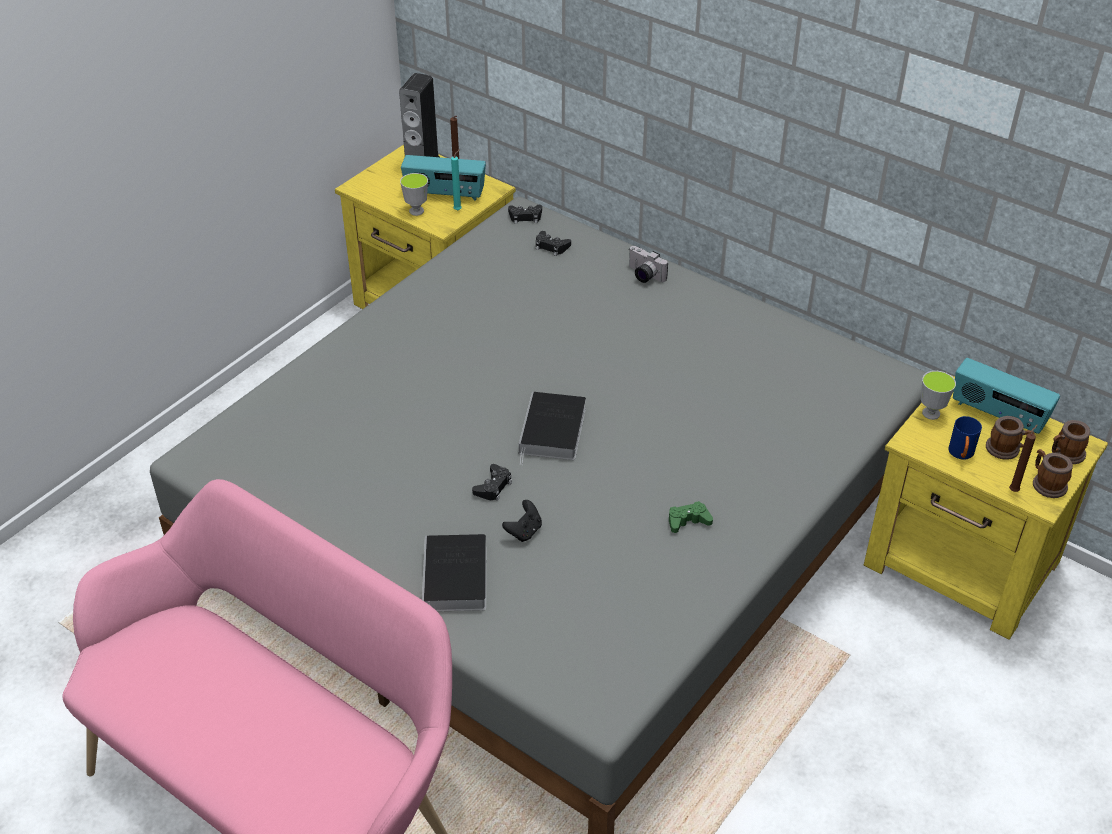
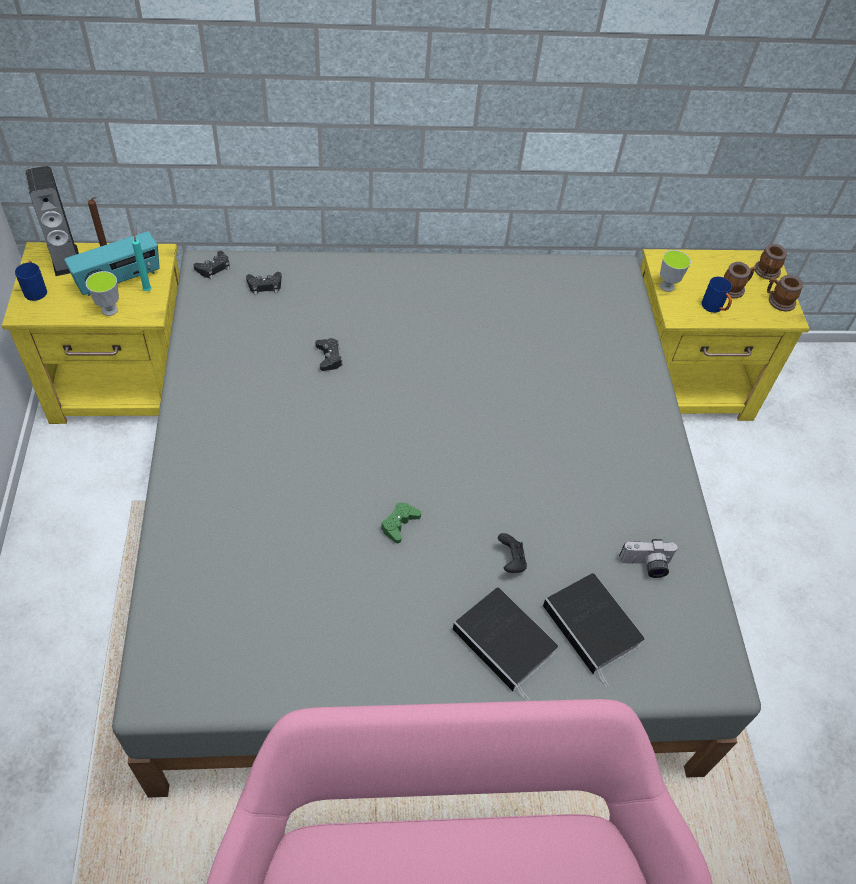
camera: 45 degrees left, 10 degrees up
(380, 175) = (35, 290): none -> blue mug
(493, 486) = (447, 537): black game controller -> black game controller (329, 357)
(553, 432) = (441, 457): book -> book (594, 628)
(643, 275) = (365, 275): camera -> camera (646, 566)
(688, 521) = (610, 471): green game controller -> green game controller (399, 524)
(998, 415) = (703, 265): radio -> none
(1014, 490) = (767, 317): brown candle -> none

